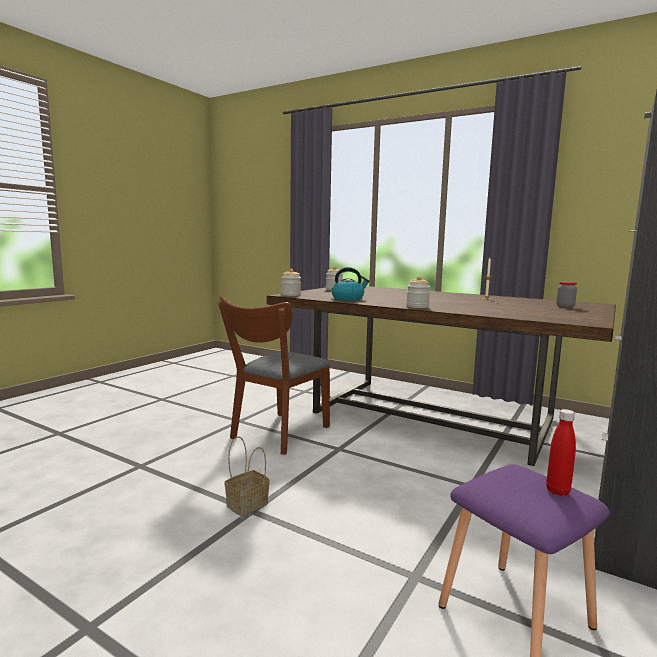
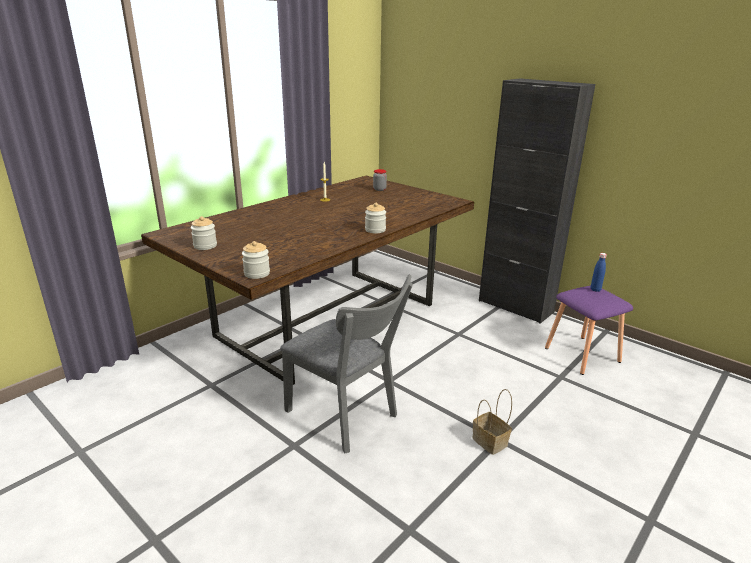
camera: 80 degrees left, 15 degrees up
(276, 435) = (346, 417): brown chair -> grey chair
(348, 299) = (309, 249): kettle -> none
(557, 491) = (595, 290): red bottle -> blue bottle

